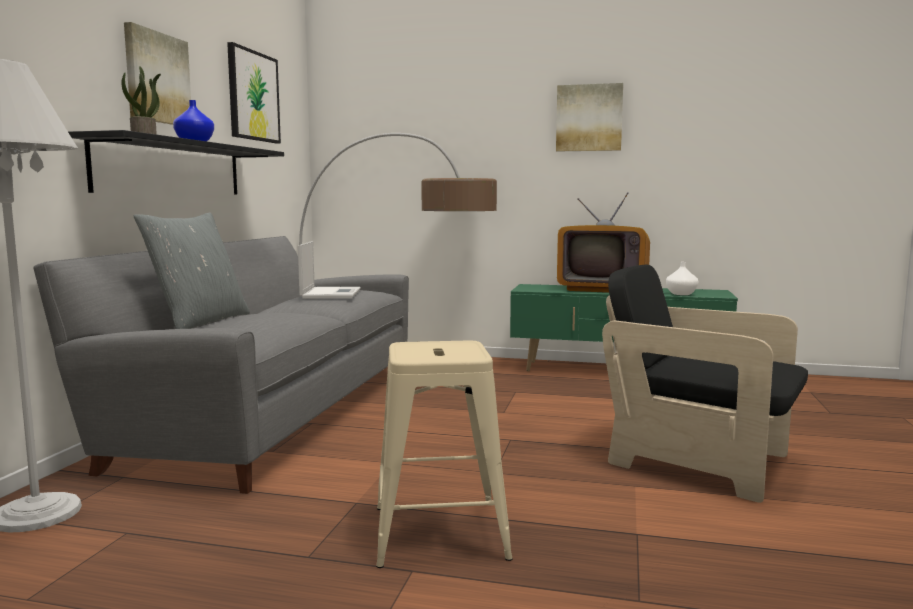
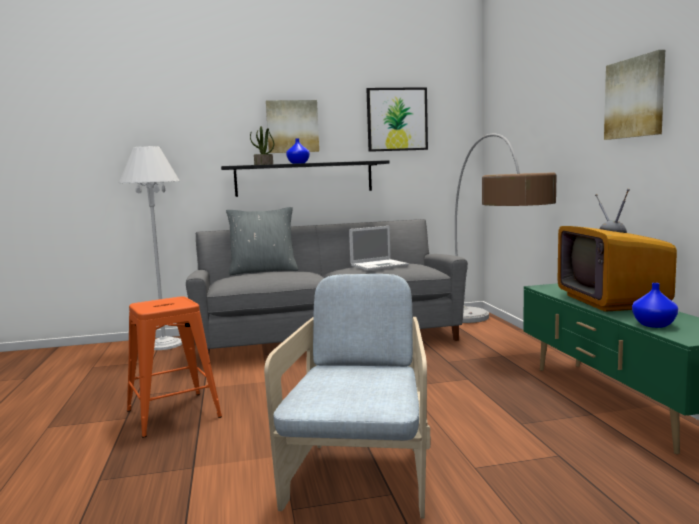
camera: 65 degrees right, 0 degrees up
(440, 532) = (173, 414): beige stool -> orange stool
(680, 294) = (653, 324): white vase -> blue vase
(699, 462) = (360, 475): black armchair -> beige armchair

